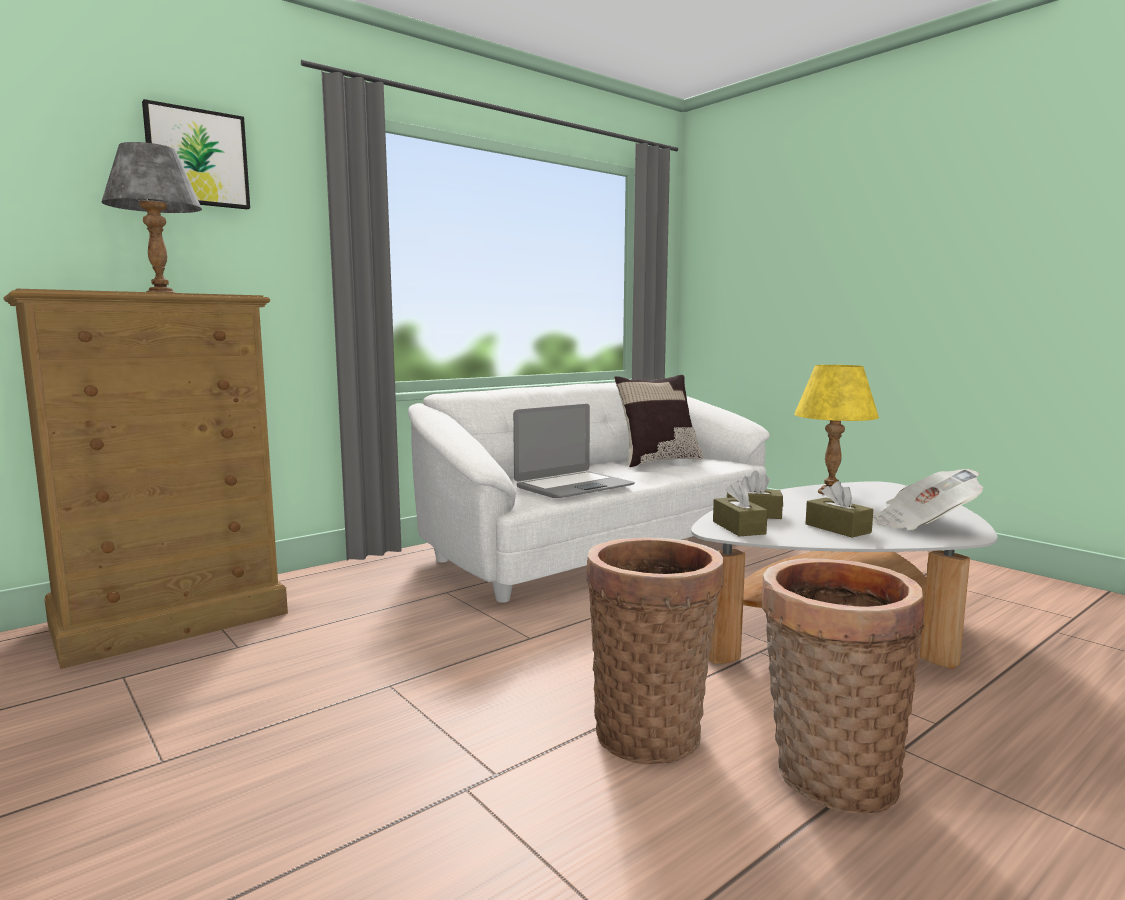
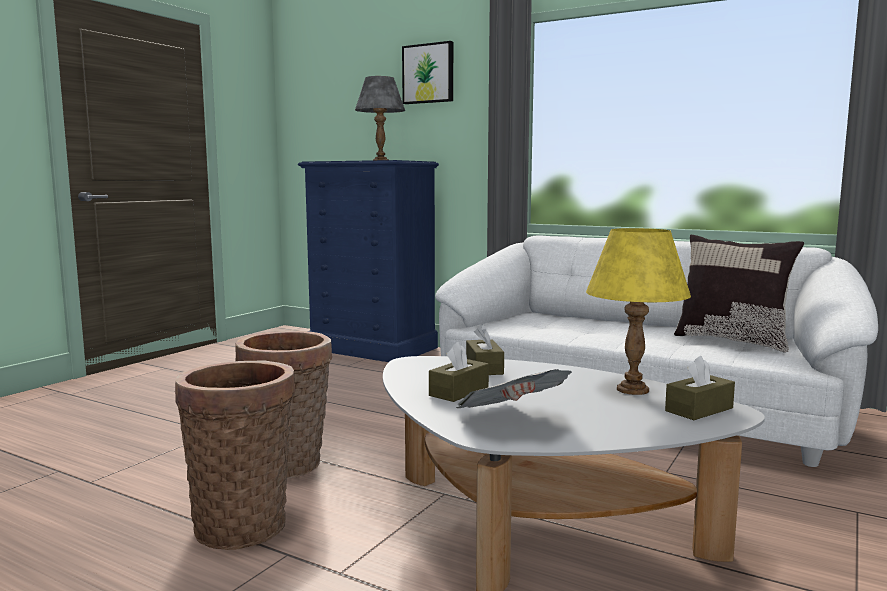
camera: 70 degrees right, 0 degrees up
(172, 618) = (373, 348): brown dresser -> blue dresser
(573, 486) = (551, 329): laptop -> none
(738, 527) = (428, 365): brown tissue box -> brown tissue box (699, 409)

